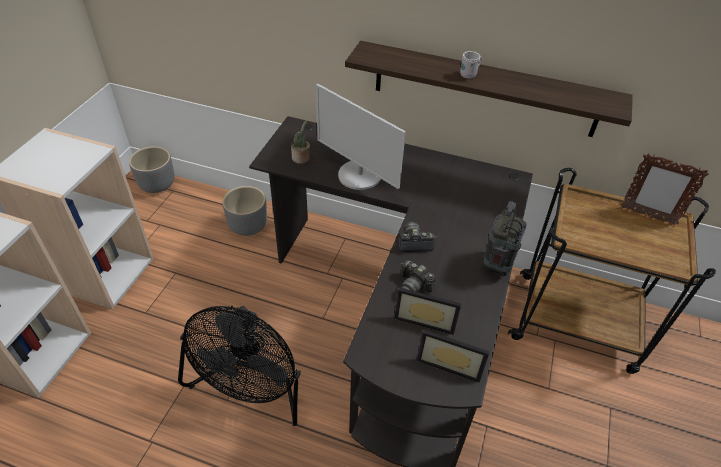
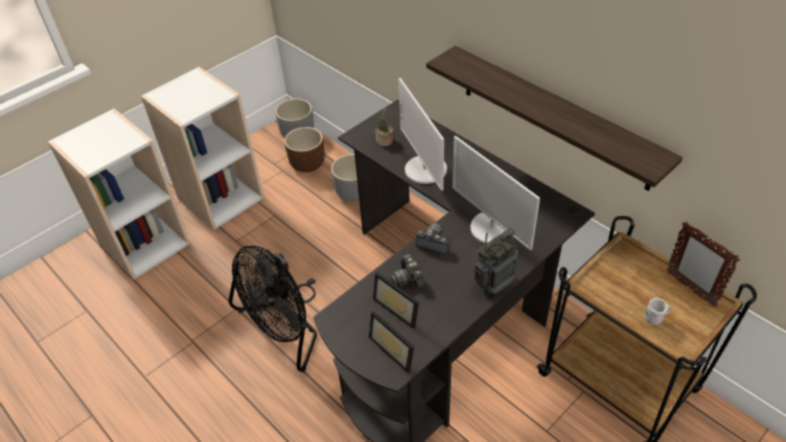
camera: 30 degrees right, 0 degrees up
(184, 211) = (308, 164): none -> brown planter
(458, 212) = (492, 228): none -> monitor
(470, 74) = (530, 100): white mug -> white mug (655, 319)

